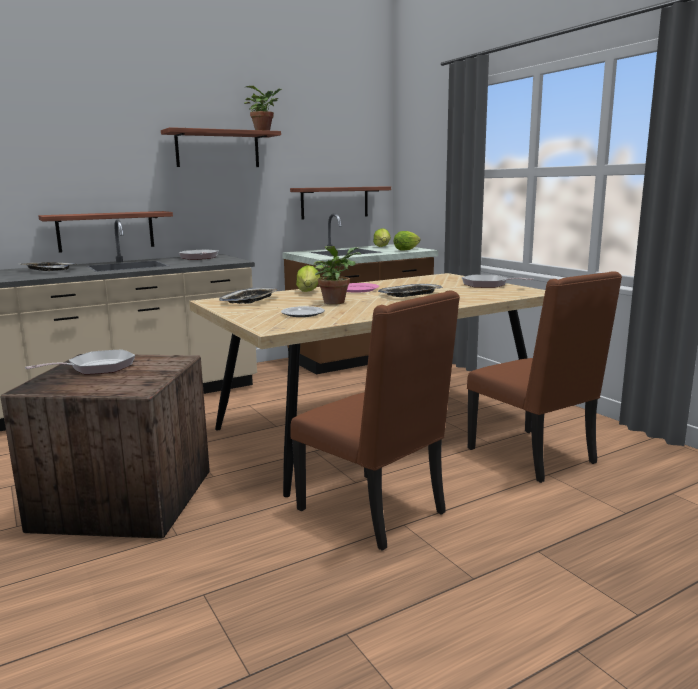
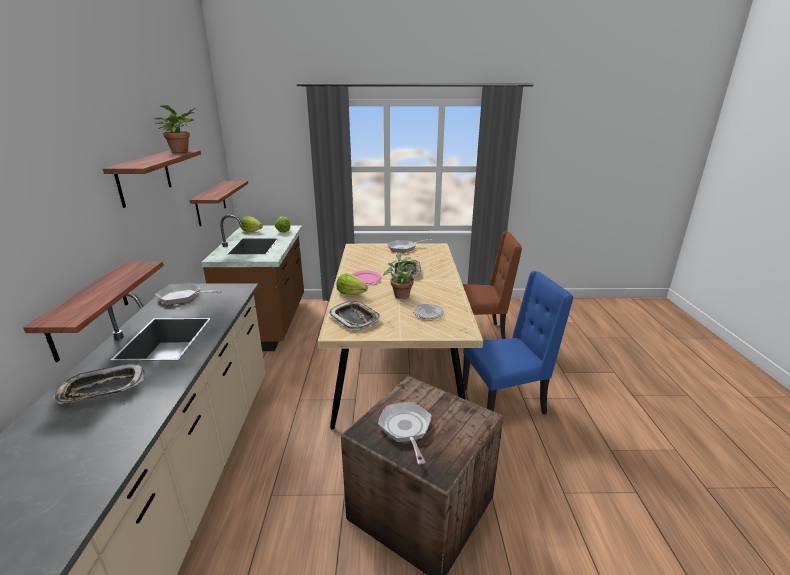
camera: 60 degrees left, 10 degrees up
(375, 511) = (505, 402): brown chair -> blue chair

